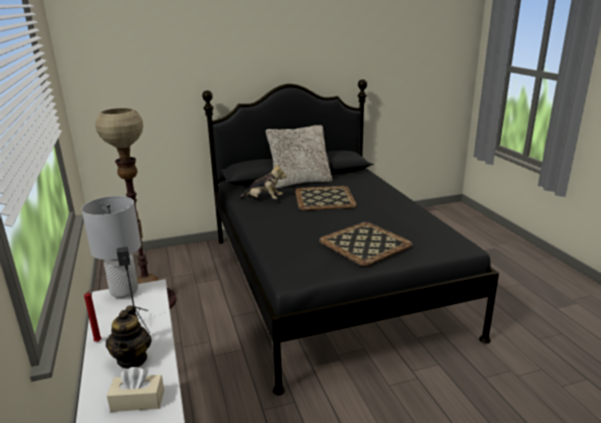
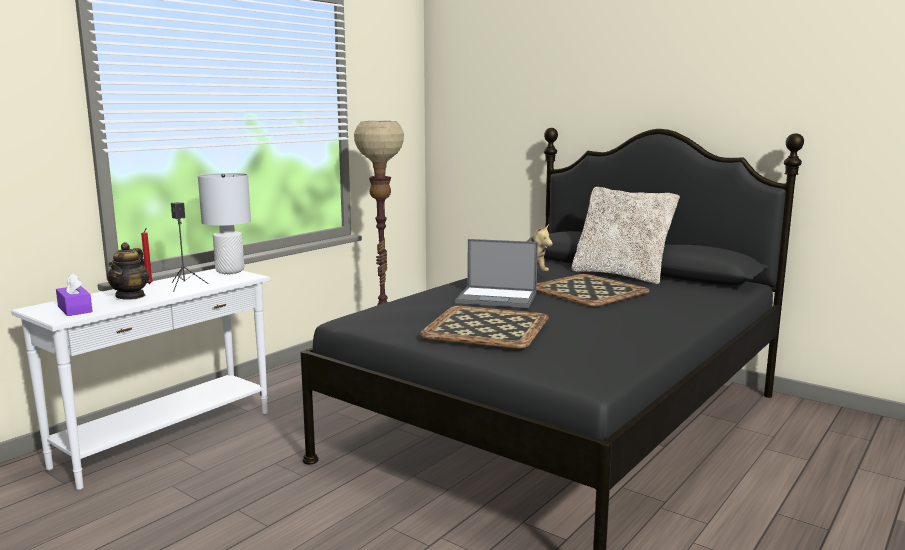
camera: 55 degrees right, 10 degrees down
(132, 359) = (131, 296): teapot -> teapot turned 45 degrees counterclockwise
(138, 401) = (75, 309): beige tissue box -> purple tissue box
(309, 223) = (498, 298): none -> laptop

